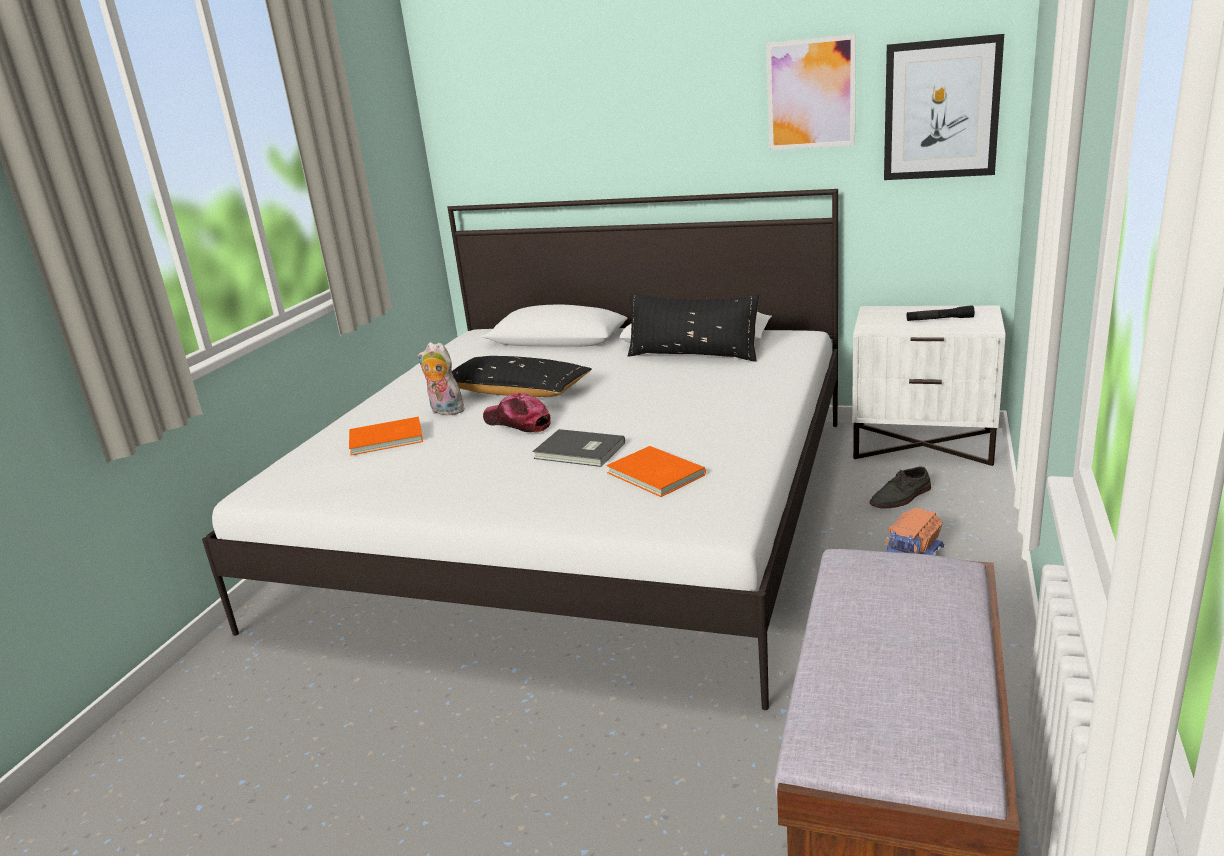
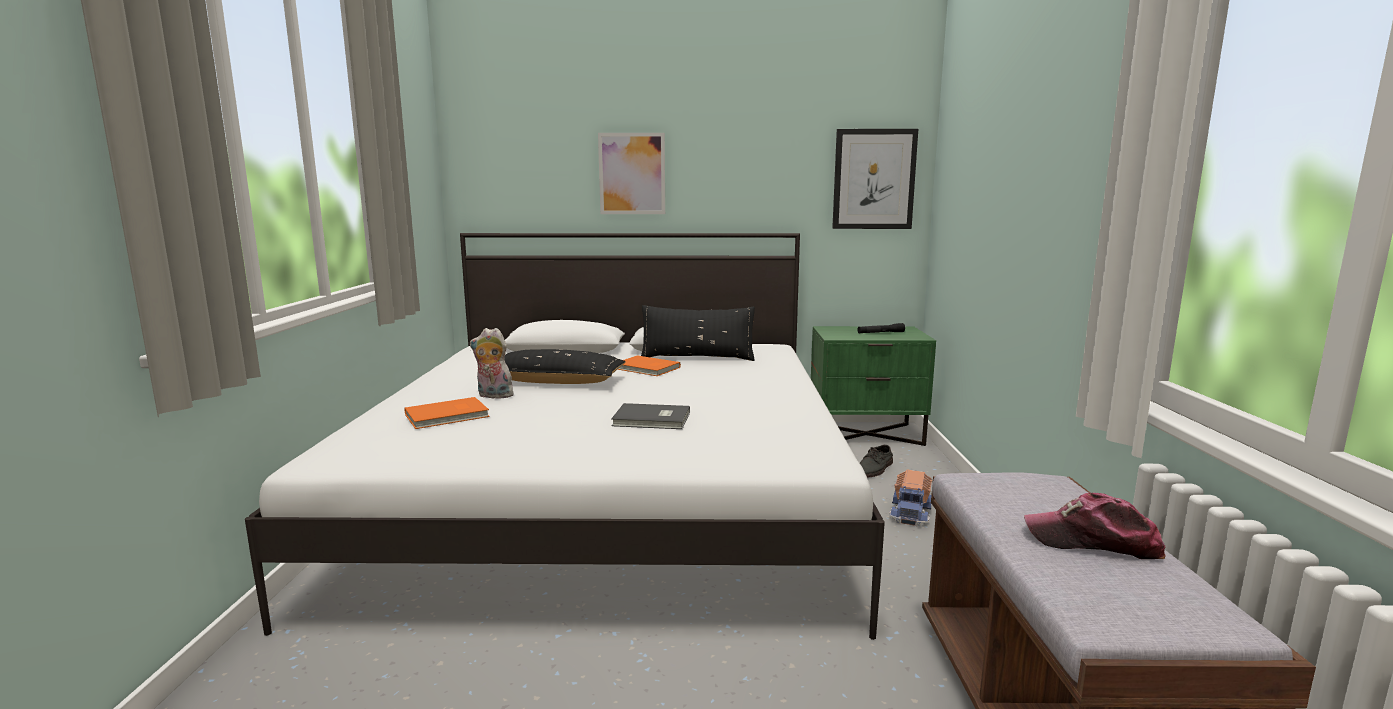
camera: 20 degrees left, 10 degrees down
(517, 422) = (575, 401): cap -> cap (1092, 541)
(654, 475) = (737, 433): orange book -> orange book (646, 368)
(811, 94) = (780, 161): picture -> picture (632, 174)
(923, 444) = (866, 434): white nightstand -> green nightstand

